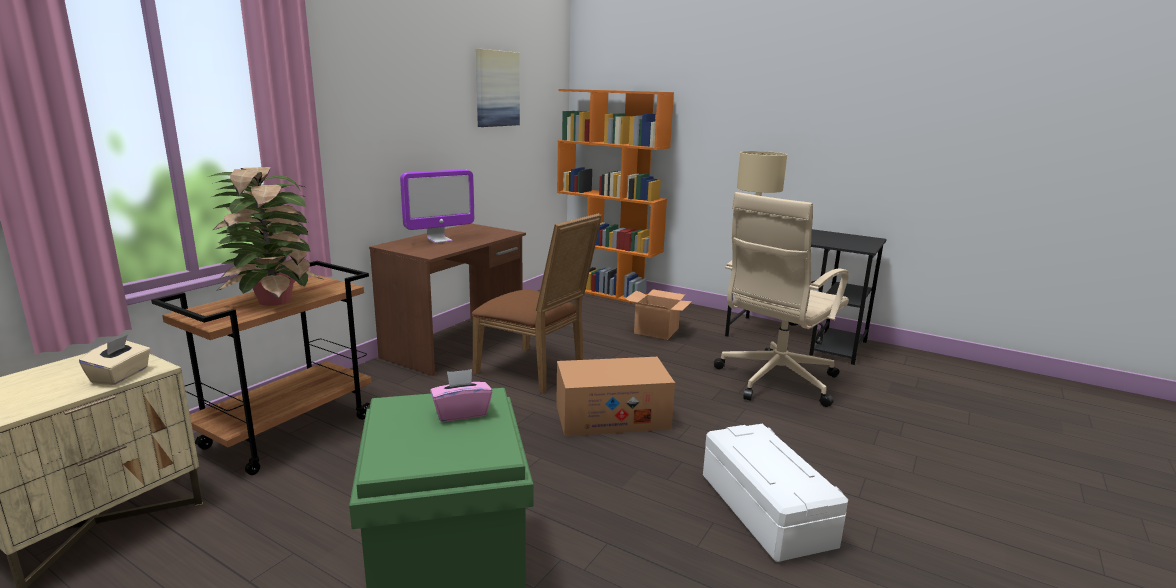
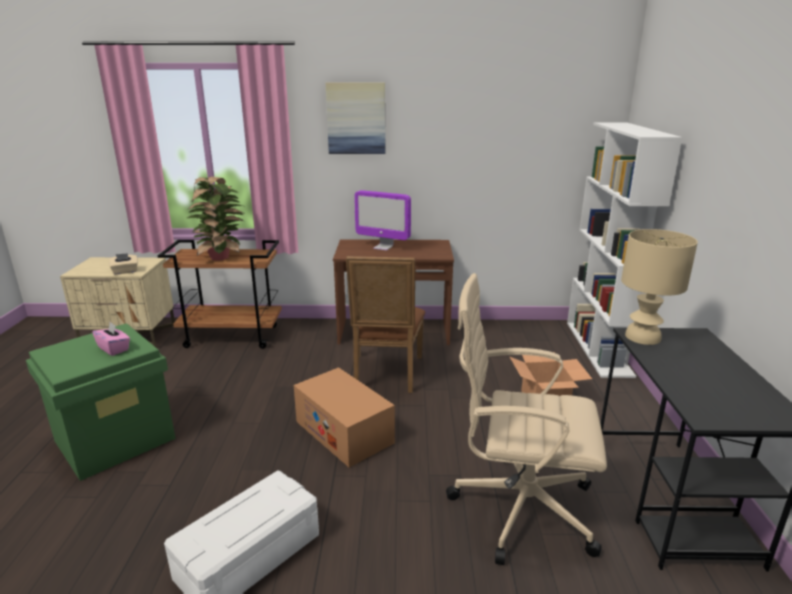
camera: 60 degrees right, 5 degrees up
(496, 88) = (499, 123): picture -> picture (356, 118)
(608, 292) = (599, 348): orange bookcase -> white bookcase

